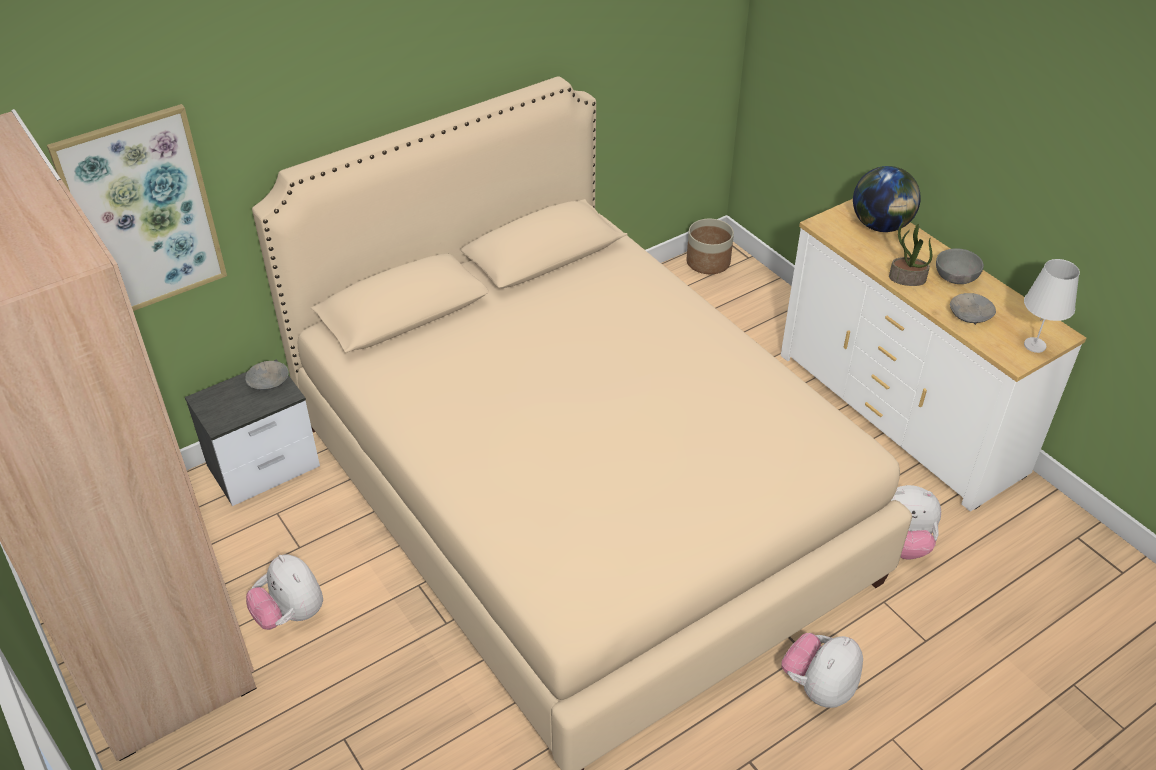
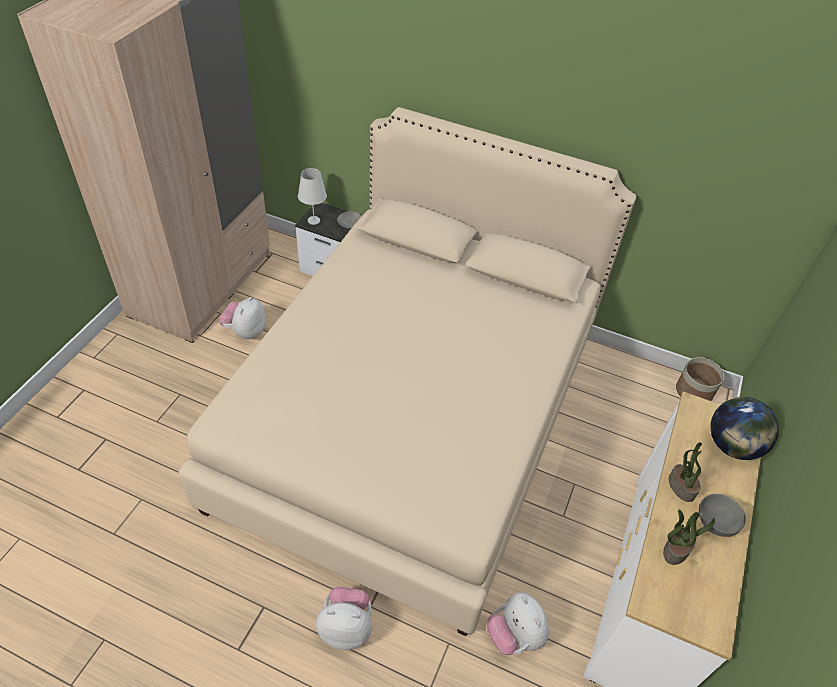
camera: 55 degrees right, 5 degrees up
(142, 213) = (320, 81): picture -> none
(969, 315) = (676, 549): grey bowl -> potted plant
(1034, 345) = (680, 614): white table lamp -> white table lamp (313, 220)

